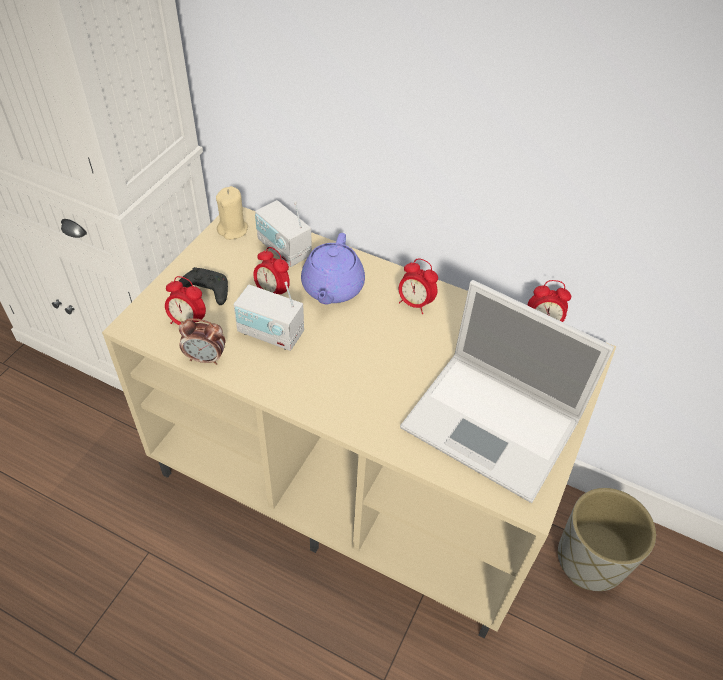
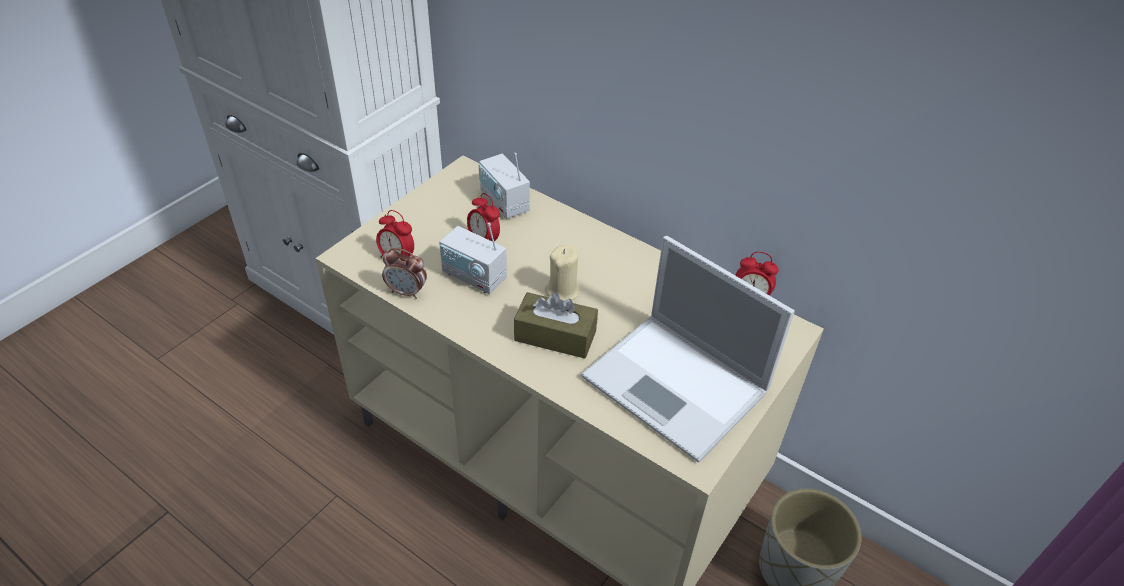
camera: 10 degrees right, 5 degrees down
(204, 292) = (419, 233): black game controller -> none
(233, 230) = (459, 180): beige candle -> beige candle (562, 291)
(332, 288) = (543, 243): purple teapot -> none
(365, 387) = (555, 336): none -> brown tissue box
(415, 303) = (623, 265): alarm clock -> none

